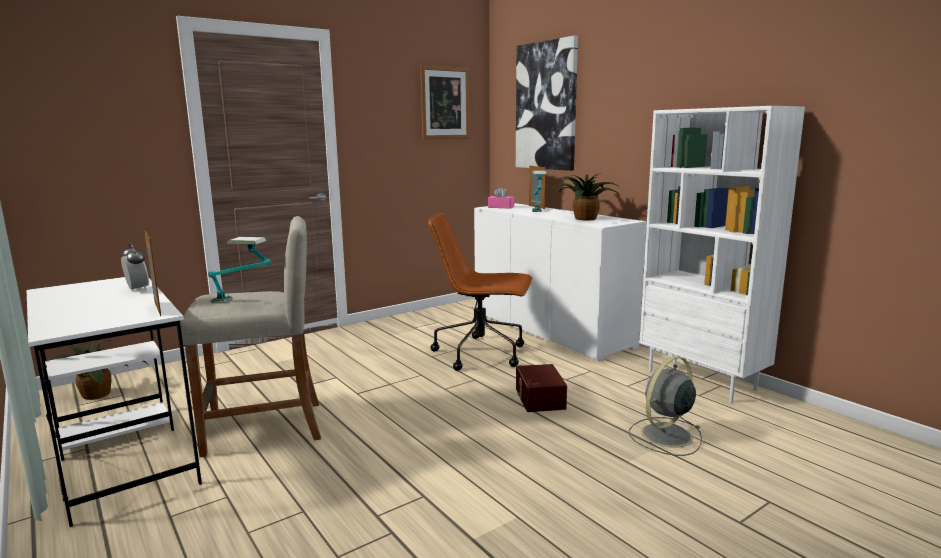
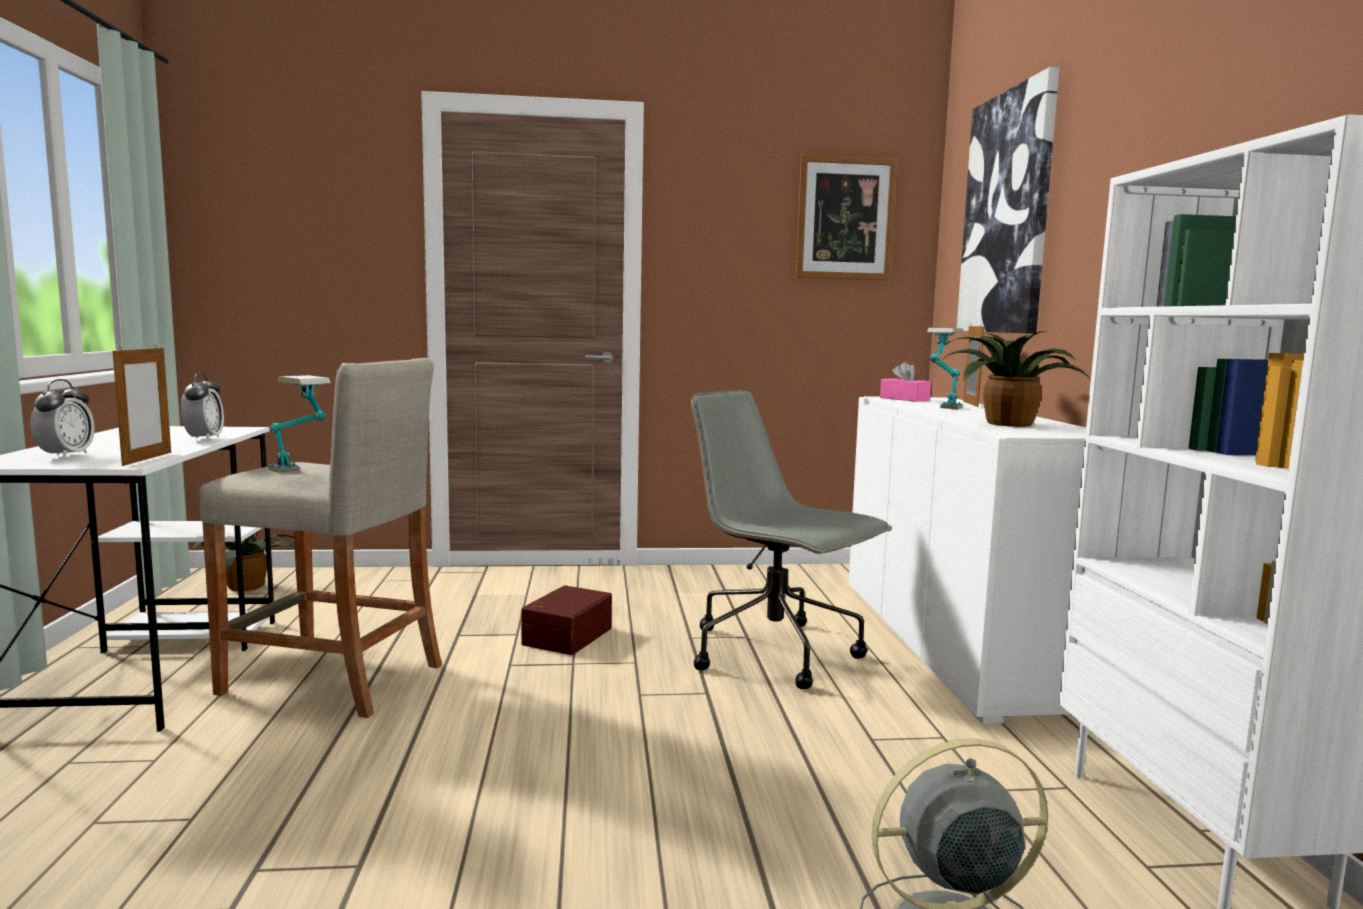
camera: 30 degrees right, 5 degrees down
(88, 317) = (66, 456): none -> alarm clock
(482, 353) = (776, 653): brown office chair -> grey office chair
(538, 398) = (772, 759): brown storage box -> brown storage box (565, 636)

